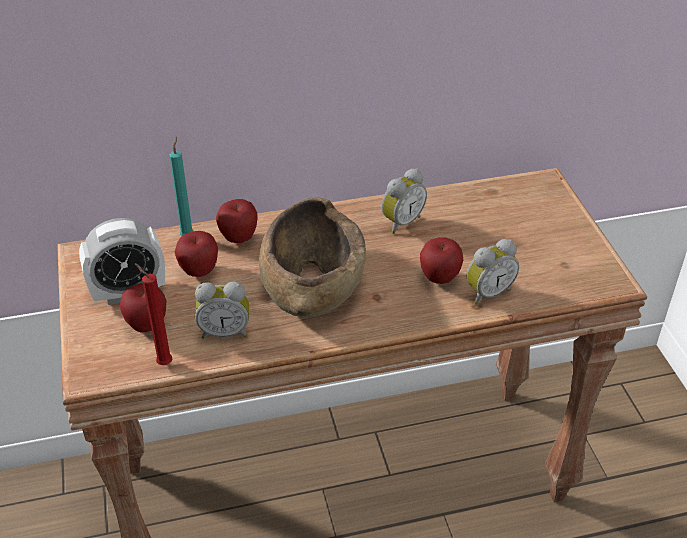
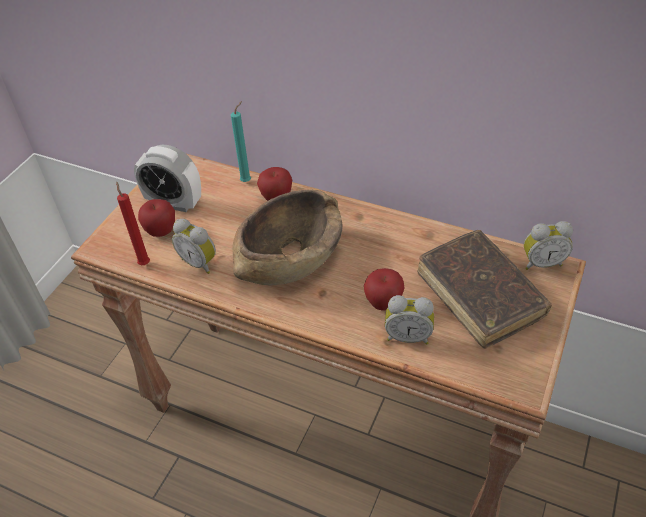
camera: 40 degrees right, 5 degrees up
(199, 271) = (228, 210): apple -> none
(400, 222) = (401, 243): alarm clock -> alarm clock (541, 262)
(509, 232) = (479, 295): none -> brown book

